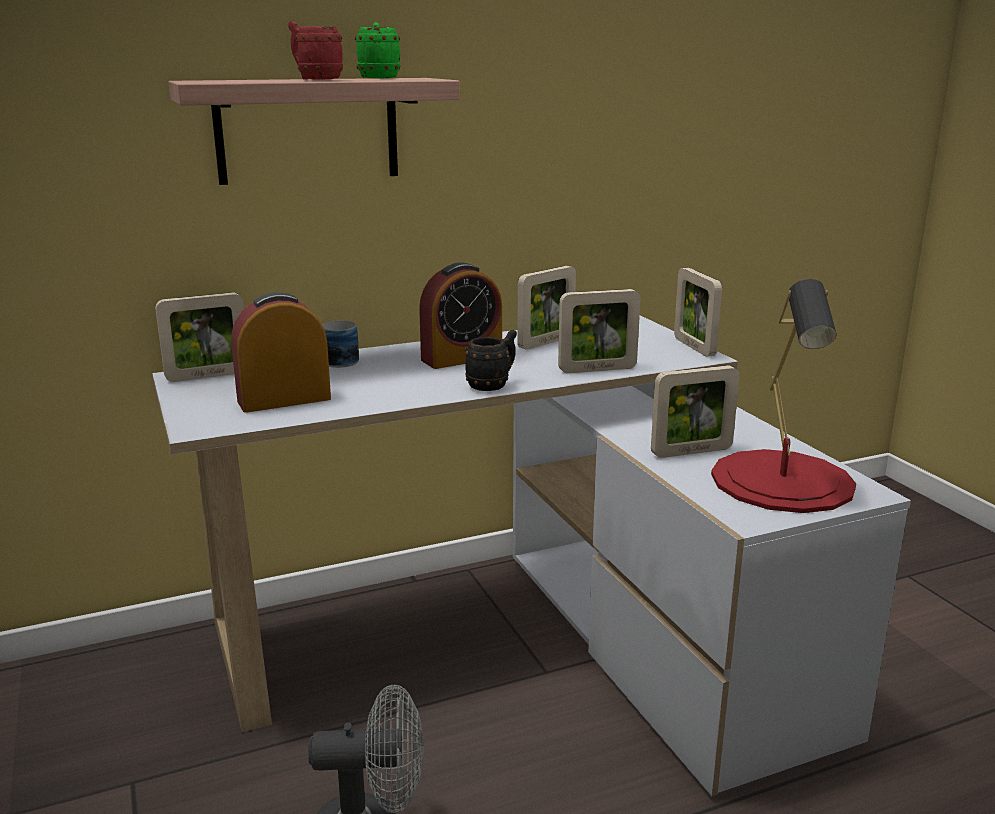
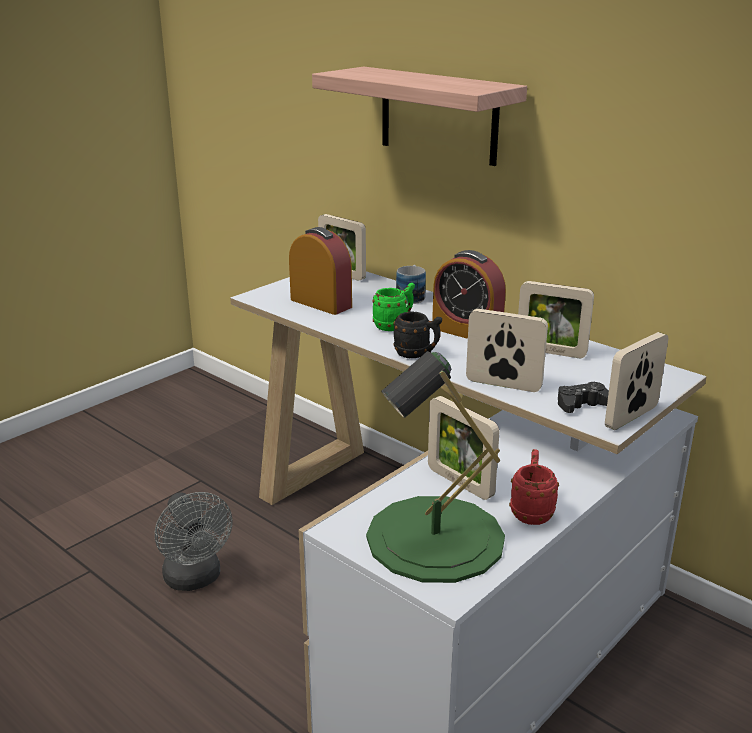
camera: 65 degrees right, 5 degrees up
(315, 79) = (412, 78): red mug -> red mug (531, 511)
(379, 78) = (462, 83): green mug -> green mug (394, 326)
(597, 369) = (503, 385): picture frame -> picture frame turned 150 degrees clockwise
(660, 354) = (582, 404): none -> black game controller
(783, 481) = (435, 538): red table lamp -> green table lamp

